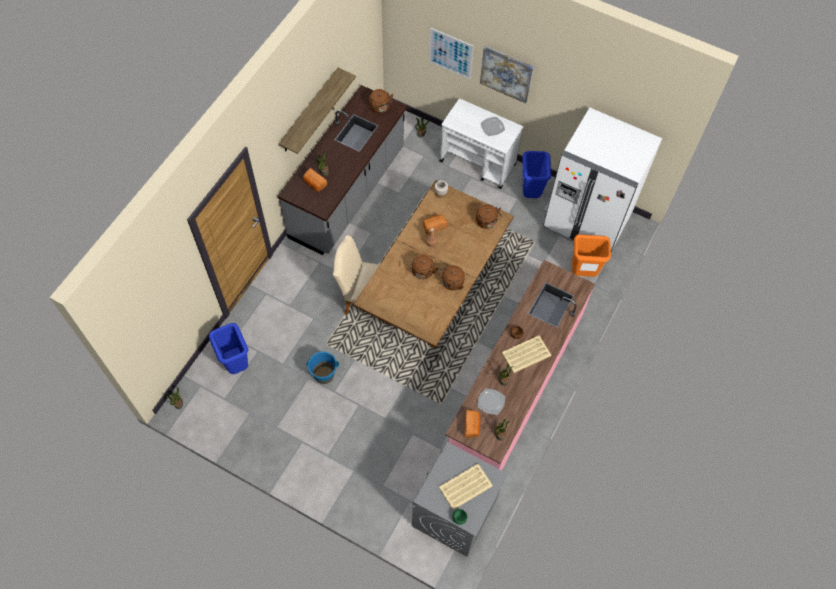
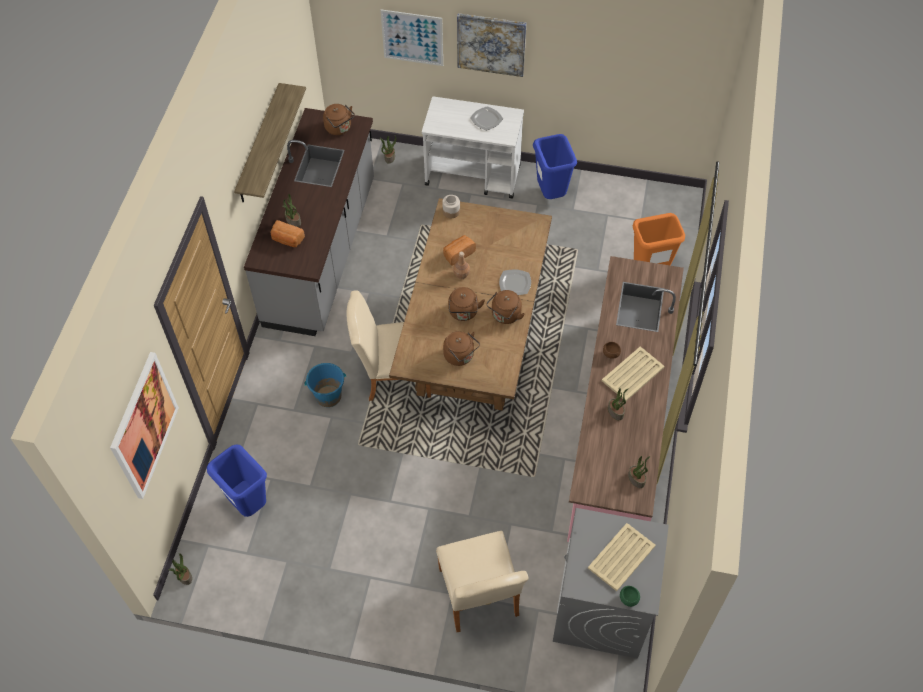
camera: 15 degrees left, 5 degrees down
(162, 299) = (144, 426): none -> picture
(324, 375) = (369, 484): blue bucket -> blue bucket (328, 396)
(372, 479) = (479, 598): none -> beige chair
(472, 426) = (598, 481): bread -> none
(487, 222) = (522, 232): brown kettle -> brown kettle (460, 356)
(490, 401) = (611, 444): plate -> plate (514, 283)
(587, 222) = (631, 210): white fridge -> none

